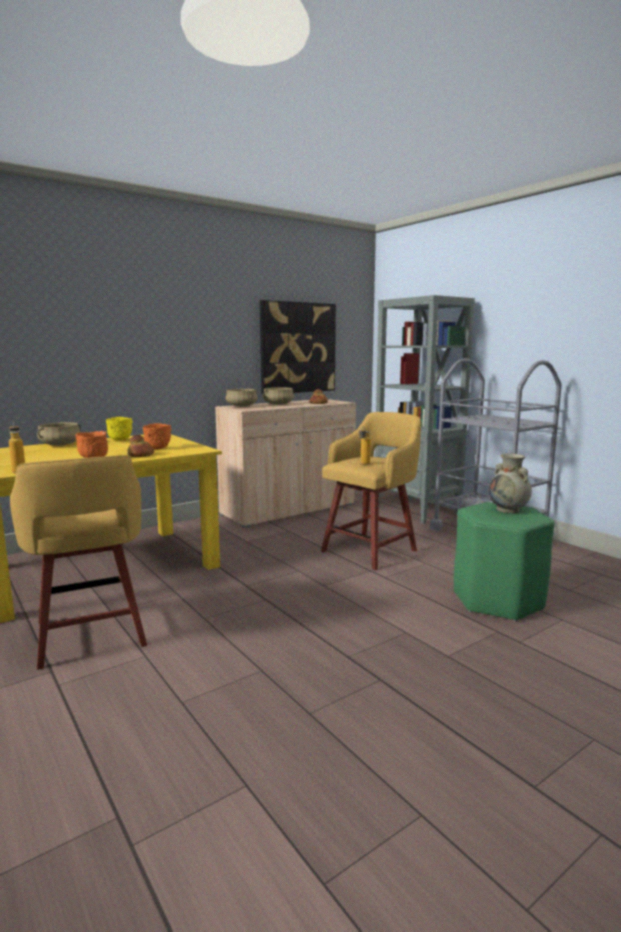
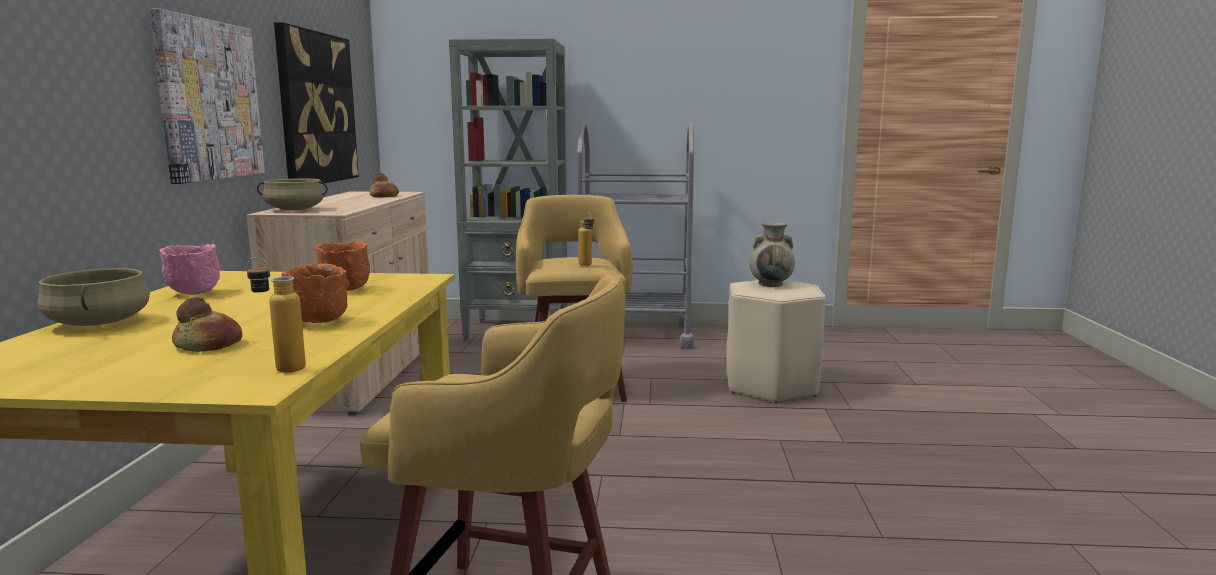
camera: 50 degrees left, 0 degrees up
(121, 440) = (195, 293): yellow bowl -> pink bowl
(141, 455) = (370, 301): bread -> bread (209, 344)
(195, 346) = (209, 100): none -> picture
(278, 404) = (336, 202): beige cooking pot -> none
(498, 601) = (771, 386): green stool -> beige stool

